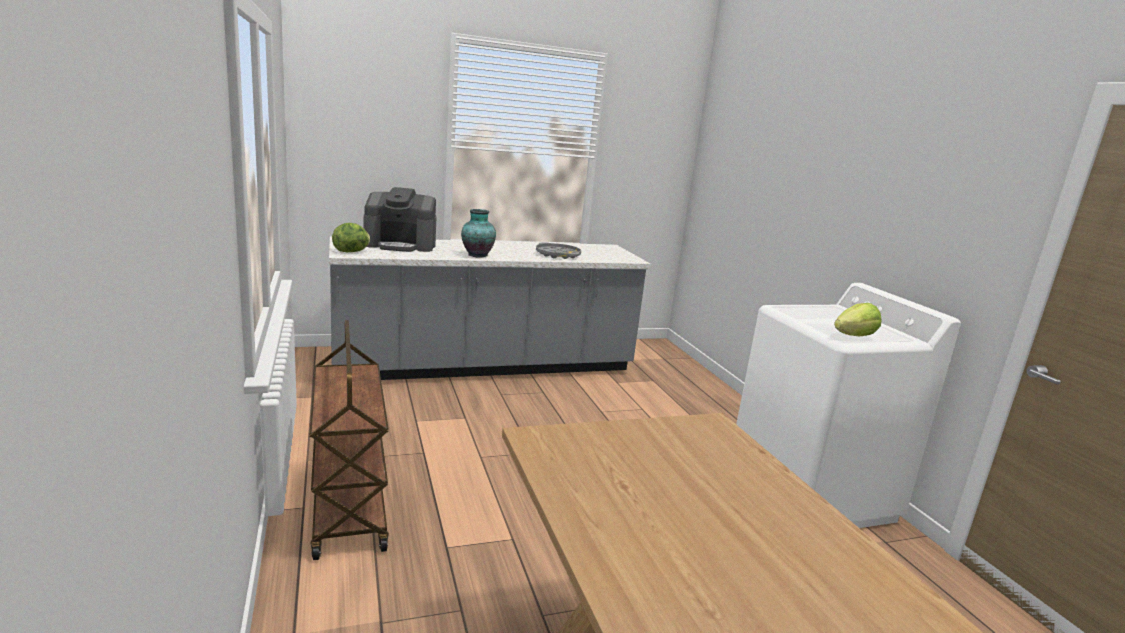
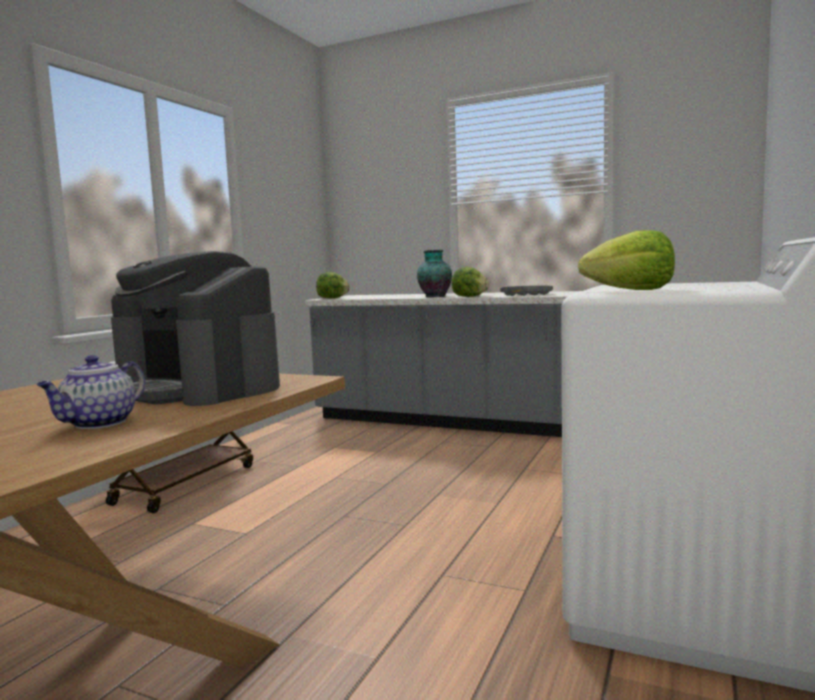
camera: 45 degrees right, 10 degrees down
(401, 245) = (387, 295): coffee machine -> coffee machine (199, 388)
(517, 258) = (469, 296): none -> lettuce
(772, 515) = (98, 423): none -> teapot

